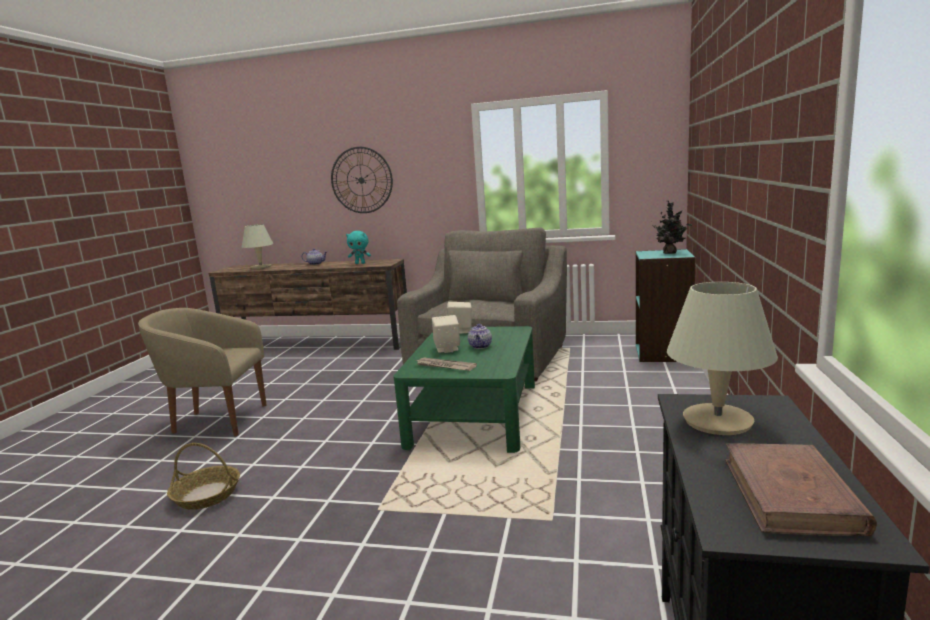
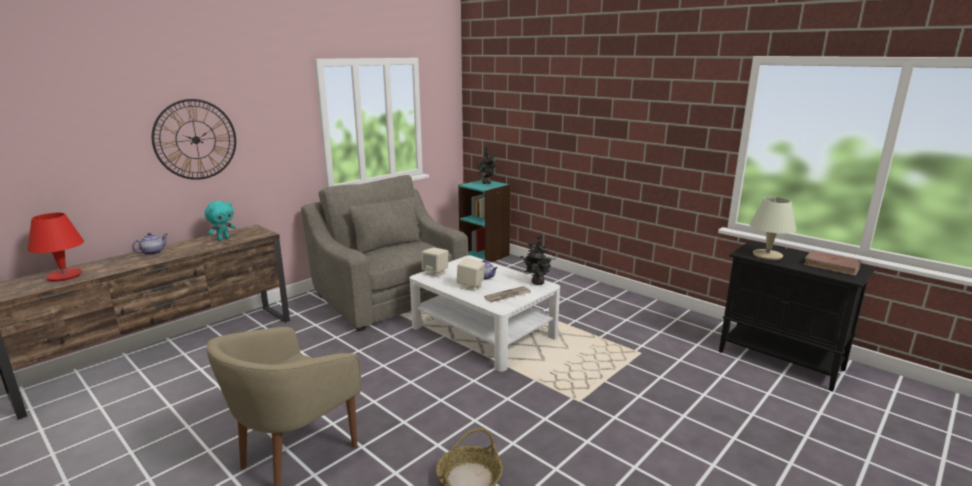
camera: 60 degrees left, 5 degrees up
(260, 267) = (64, 276): beige table lamp -> red table lamp
(475, 414) = (483, 332): green coffee table -> white coffee table
(501, 367) = (537, 283): none -> potted plant

